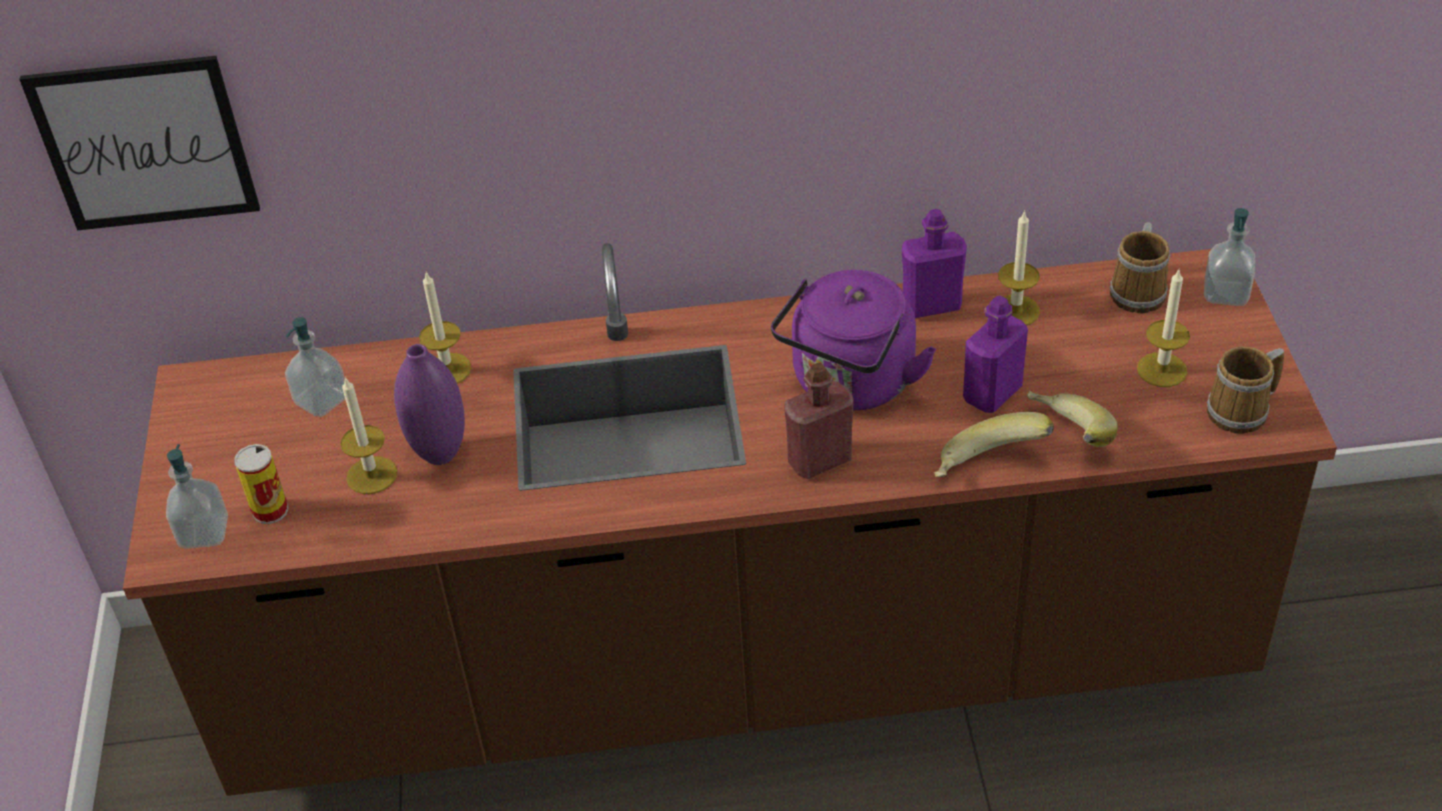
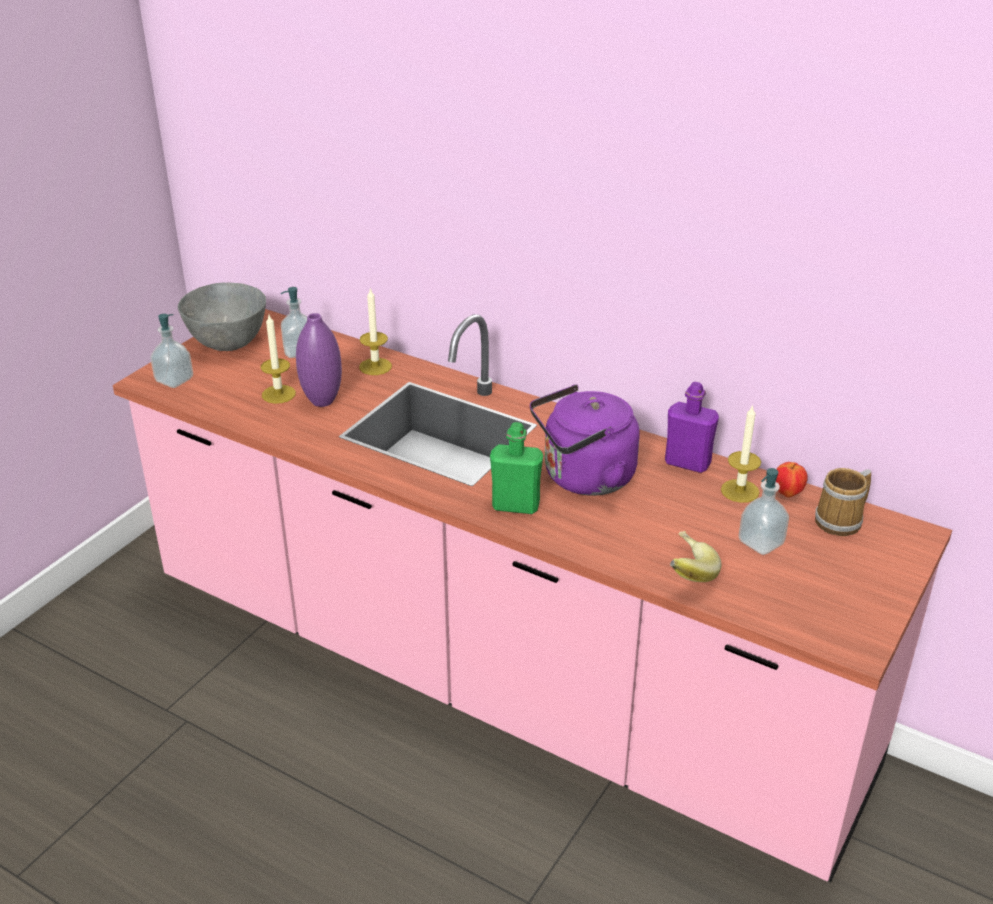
camera: 35 degrees right, 10 degrees down
(144, 143) = (263, 151): picture -> none
(211, 440) = (229, 344): none -> grey bowl
(270, 510) = (214, 386): can -> none
(739, 667) = (496, 677): brown counter -> pink counter
(819, 460) = (516, 505): red bottle -> green bottle
(989, 469) = (613, 563): banana -> none
(992, 394) = (667, 526): purple bottle -> none
(1061, 288) = (787, 493): none -> apple
(1162, 370) = (801, 570): candle -> none
(1225, 293) = (906, 551): soap dispenser -> soap dispenser (761, 543)
(1242, 412) = (830, 622): mug -> none

